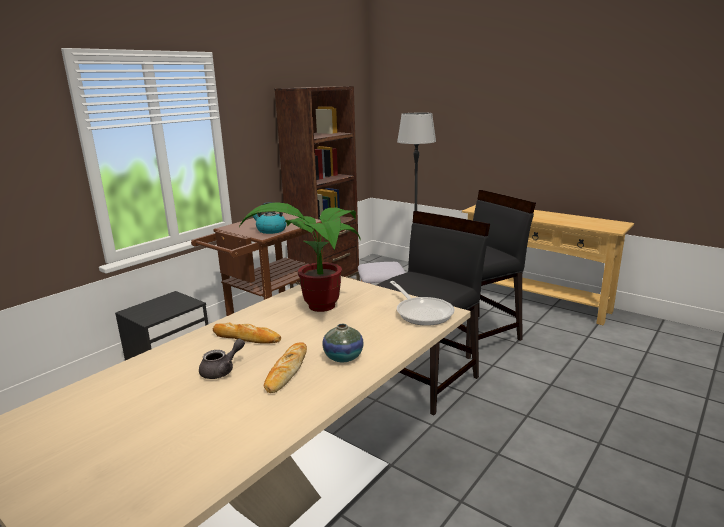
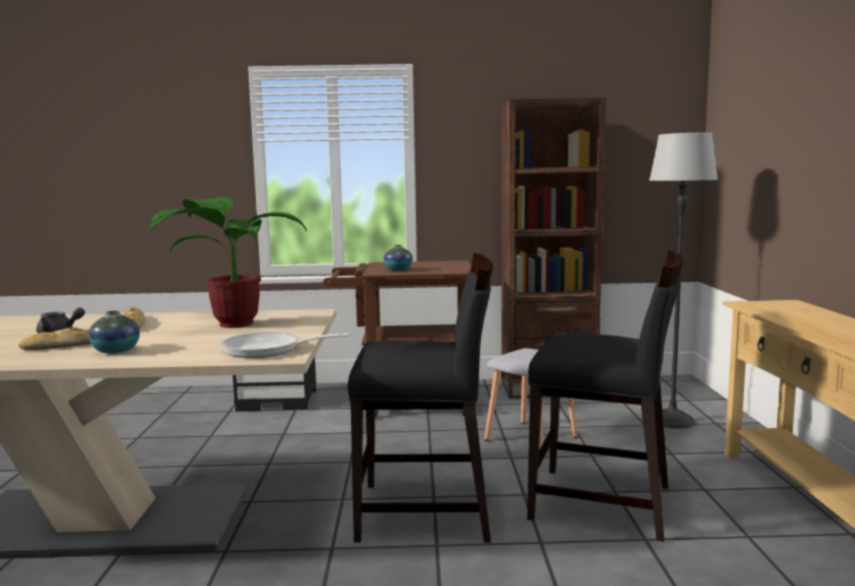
camera: 50 degrees right, 10 degrees down
(271, 230) = (398, 270): kettle -> vase
(422, 312) = (268, 350): frying pan -> frying pan turned 75 degrees clockwise

